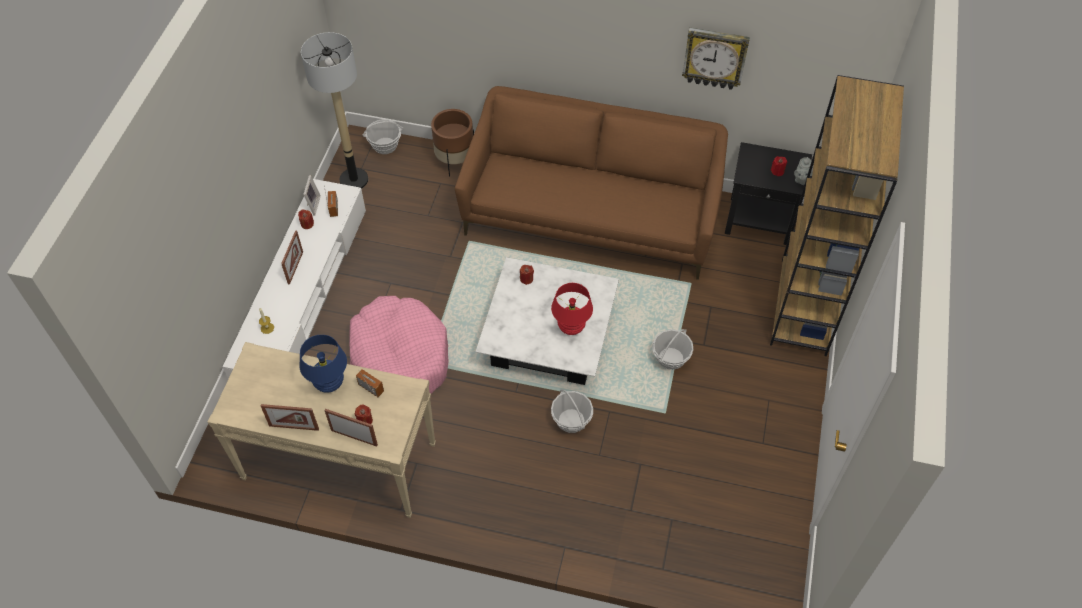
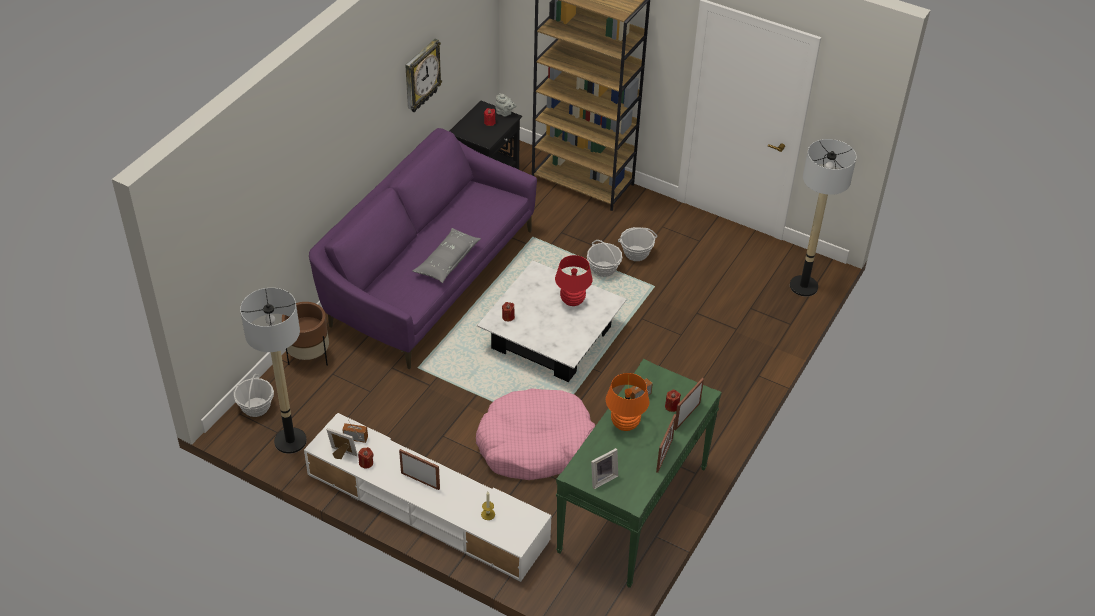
camera: 75 degrees left, 10 degrees down
(252, 379) = (602, 478): none -> picture frame
(329, 383) = (625, 424): blue table lamp -> orange table lamp
(338, 461) = (633, 509): beige console table -> green console table
(564, 202) = (447, 261): none -> grey pillow
(571, 420) = (642, 343): basket -> basket (636, 253)
(591, 215) = (428, 278): brown sofa -> purple sofa
(735, 573) = (803, 286): none -> floor lamp

